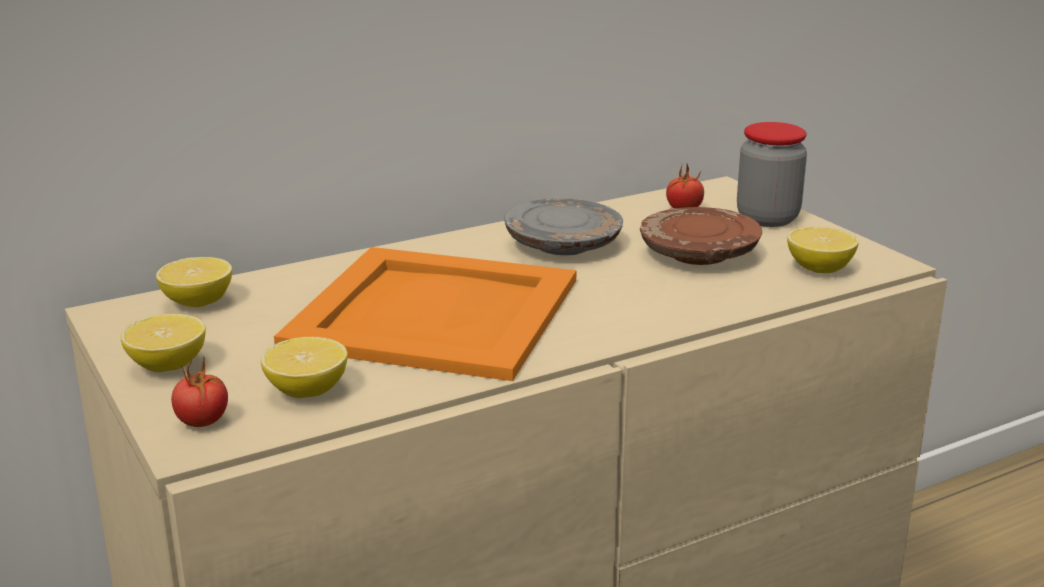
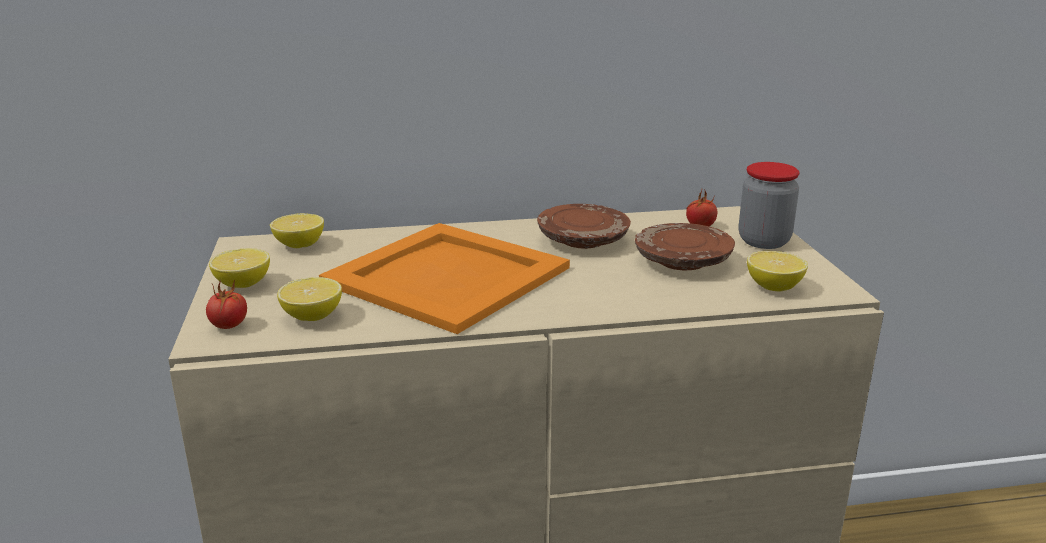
camera: 20 degrees right, 0 degrees up
(563, 245) = (583, 240): grey plate -> brown plate

